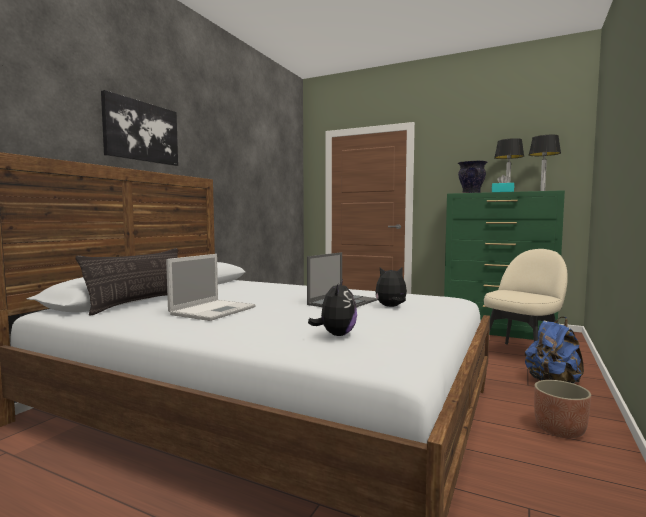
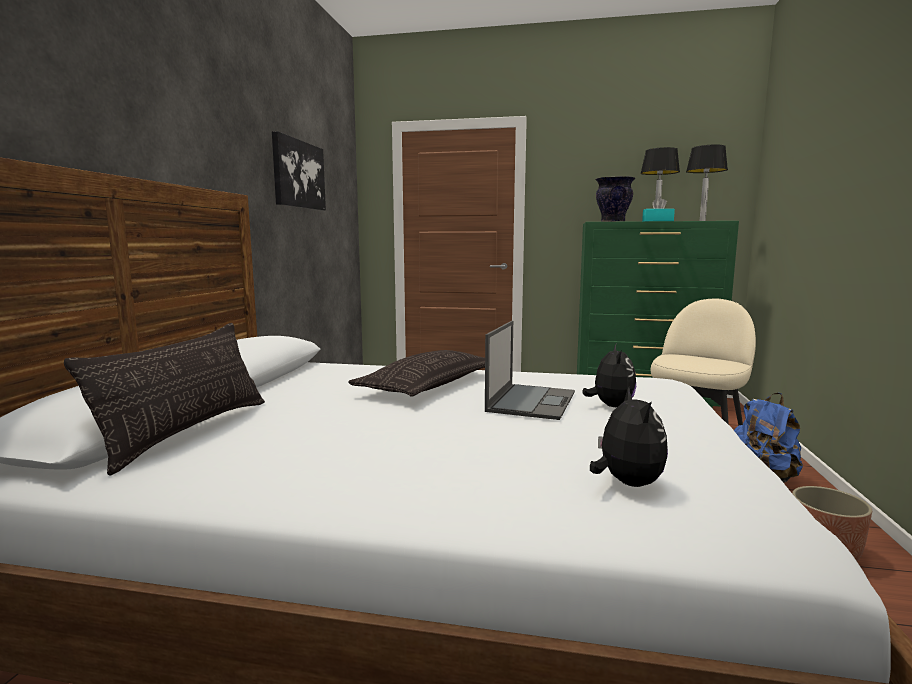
camera: 15 degrees left, 5 degrees up
(141, 132) = (128, 105): picture -> picture (298, 174)
(214, 310) = (348, 439): laptop -> none
(294, 292) = (430, 384): none -> pillow
(391, 307) = (610, 406): plush toy -> plush toy turned 120 degrees clockwise

